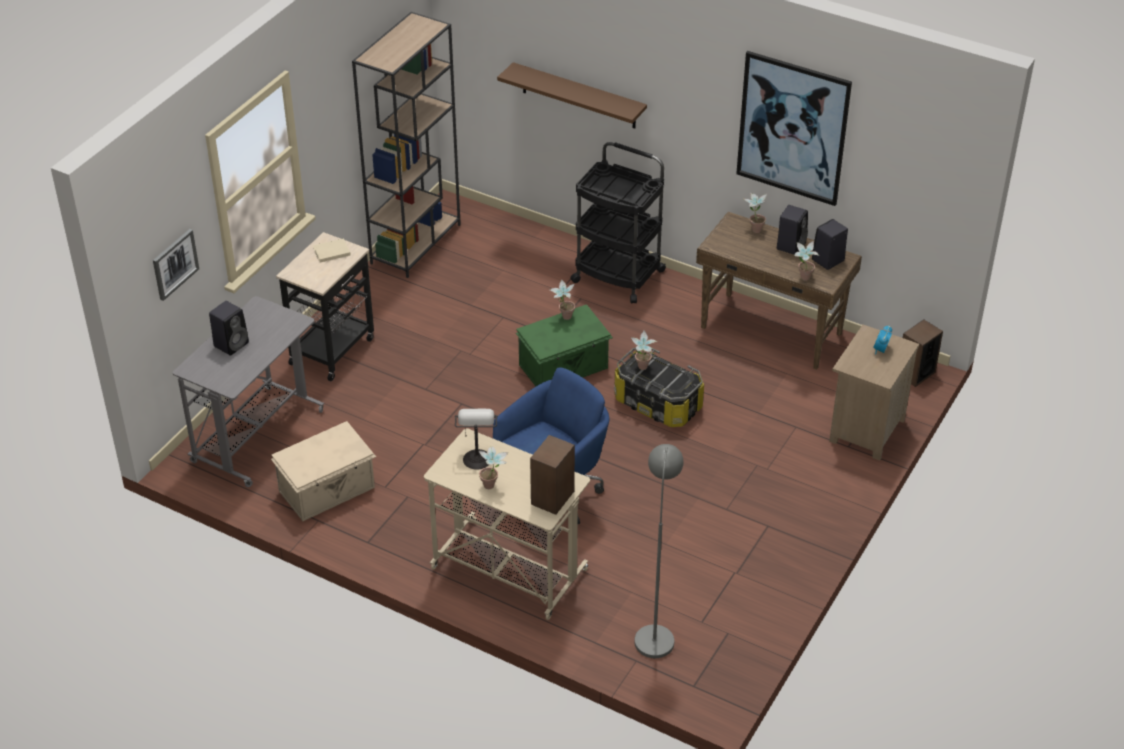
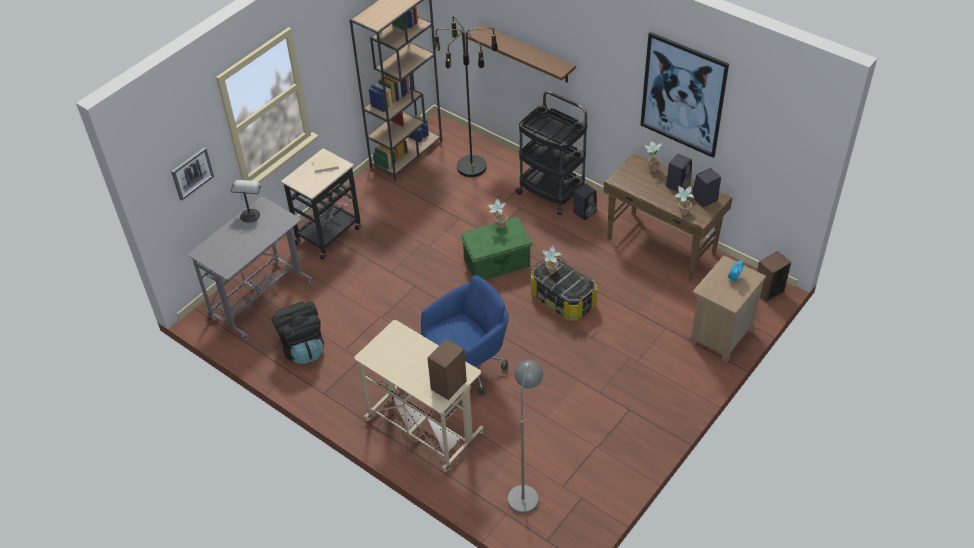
camera: 10 degrees right, 5 degrees up
(232, 344) = (236, 234): black speaker -> black speaker (585, 212)
(328, 490) = (303, 347): beige storage box -> black backpack
(476, 454) = (398, 343): table lamp -> table lamp (250, 212)
(493, 486) = (405, 371): potted plant -> none
(505, 254) = (471, 167): none -> floor lamp

